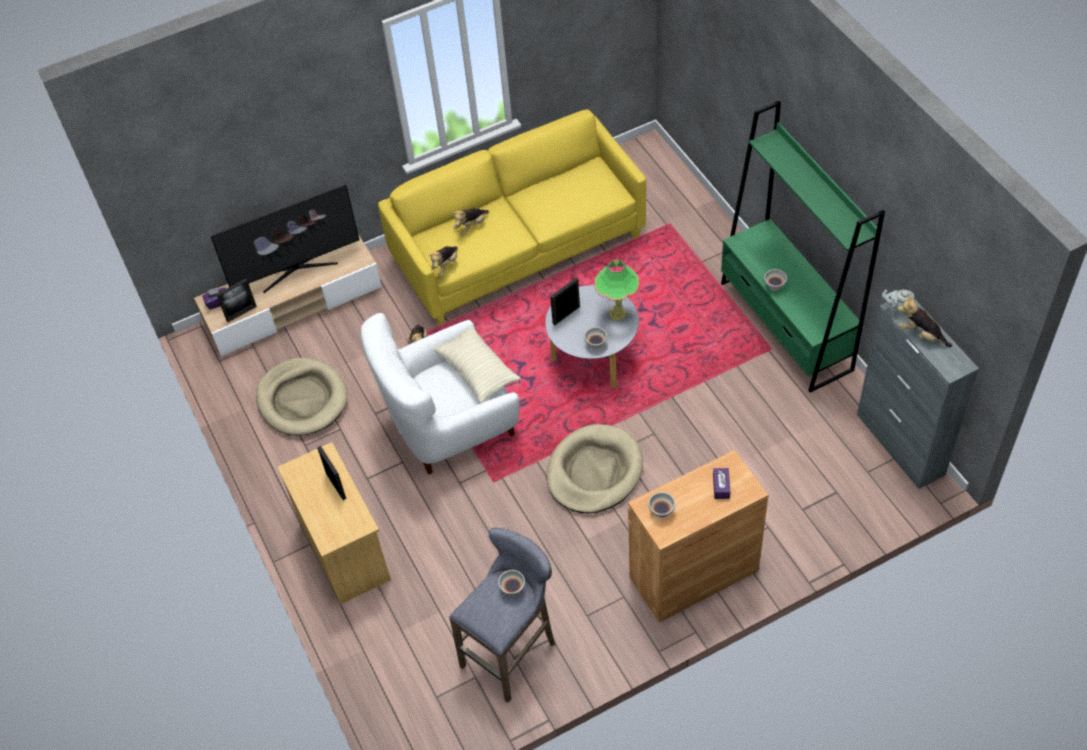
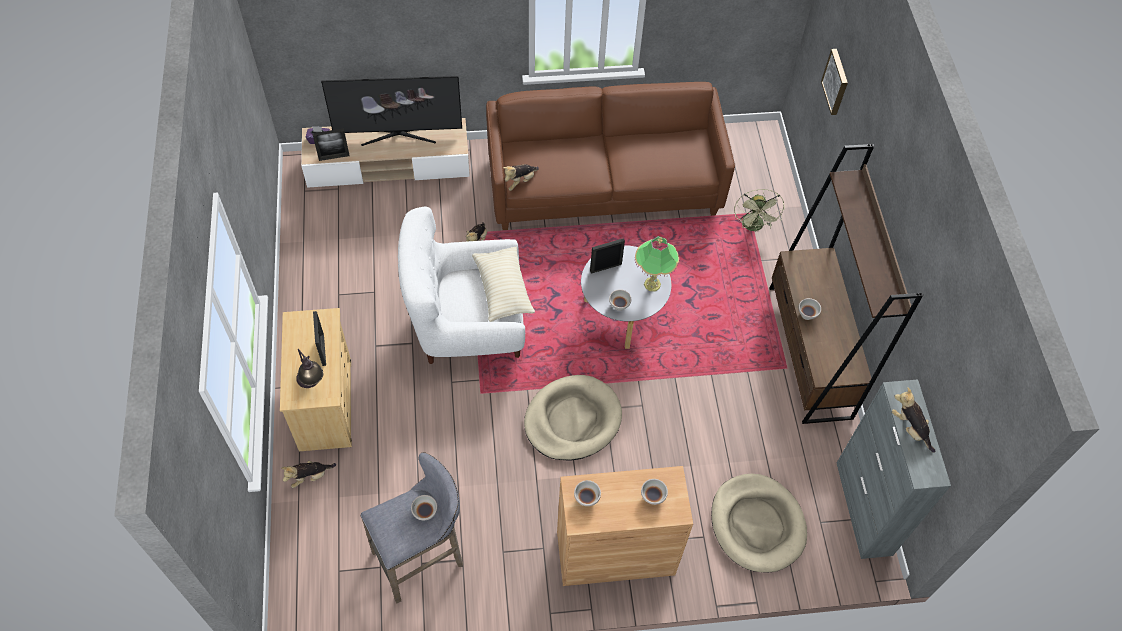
camera: 15 degrees right, 5 degrees up
(302, 399) = (356, 252): beige dog bed -> beige dog bed (757, 524)
(342, 520) = (312, 384): none -> table lamp
(471, 227) = (560, 153): plush toy -> plush toy (310, 477)
(518, 247) = (604, 185): yellow sofa -> brown sofa
(680, 234) = (754, 227): none -> green fan
(714, 62) = (836, 81): none -> picture
(721, 486) = (653, 497): purple tissue box -> white bowl
(785, 326) = (809, 351): green bookcase -> brown bookcase
(897, 309) = (898, 393): grey teapot -> none

